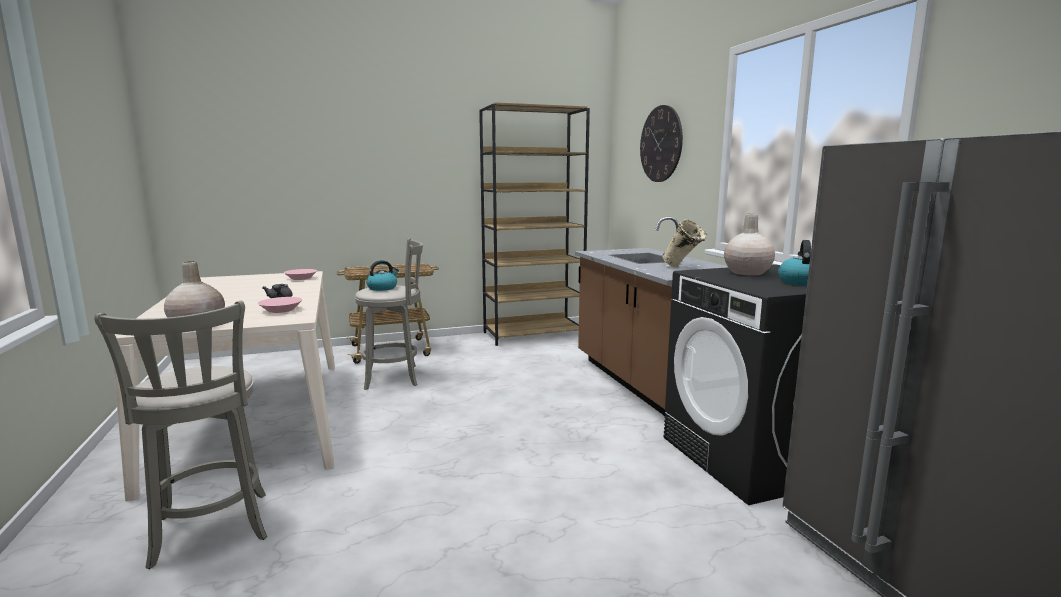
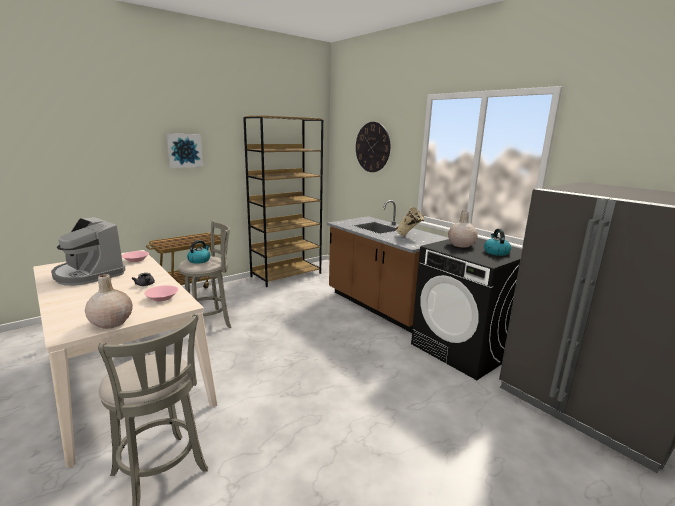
camera: 20 degrees left, 5 degrees up
(235, 286) = (88, 274): none -> coffee machine
(398, 153) = (184, 150): none -> picture

